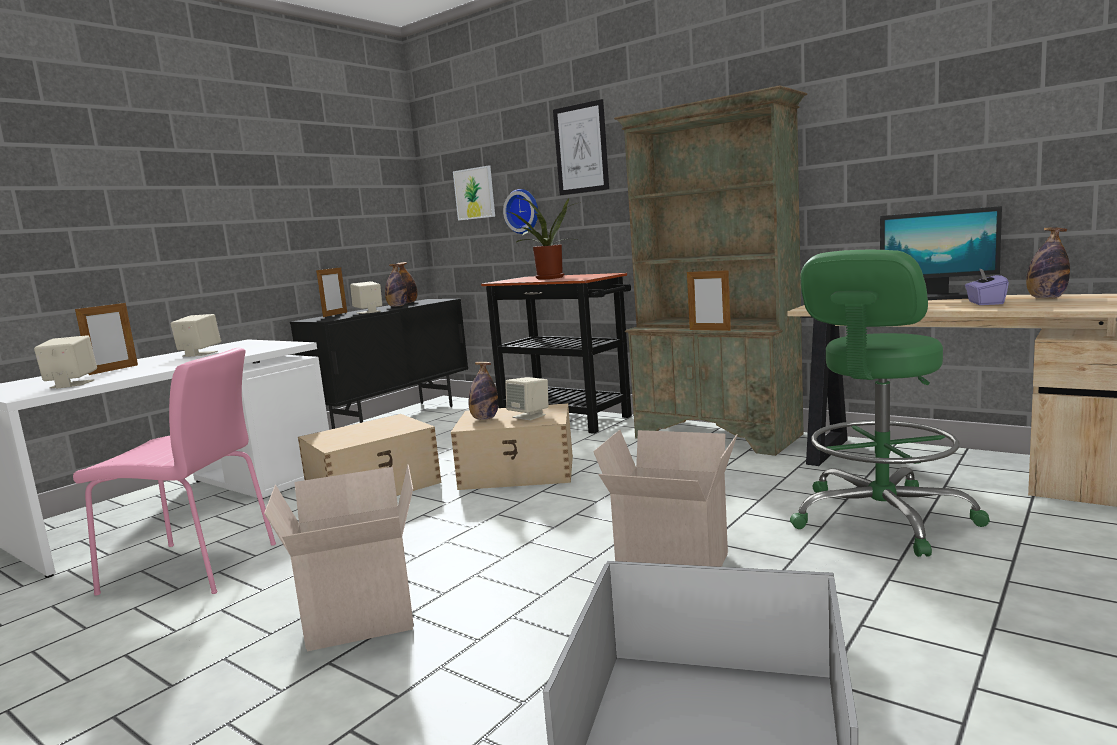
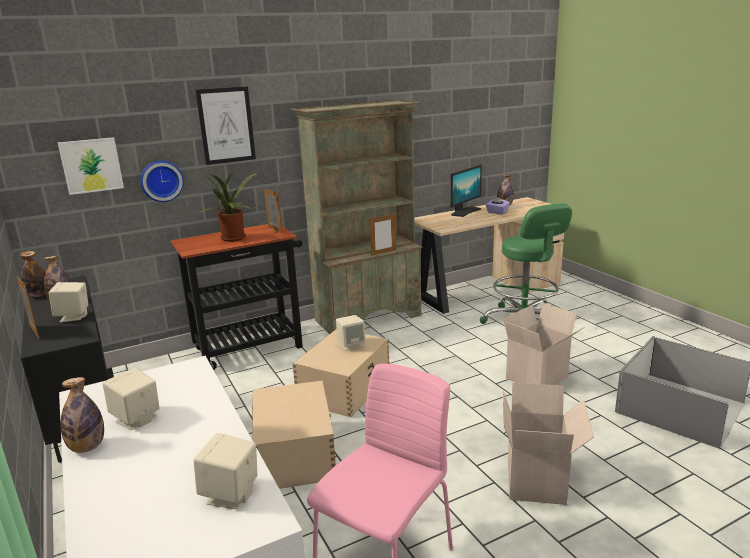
camera: 65 degrees left, 10 degrees up
(114, 370) = (151, 474): picture frame -> picture frame (274, 230)
(484, 419) = (333, 360): bottle -> bottle (87, 447)

